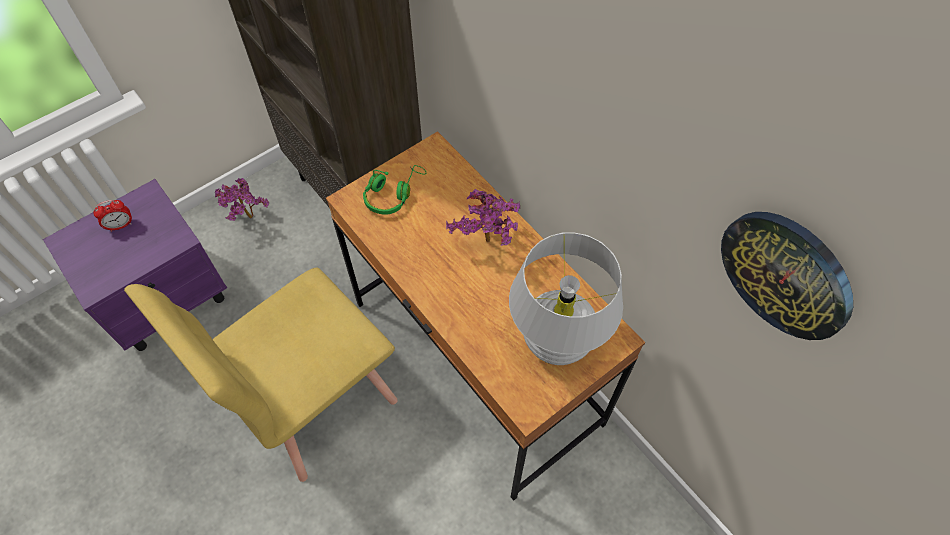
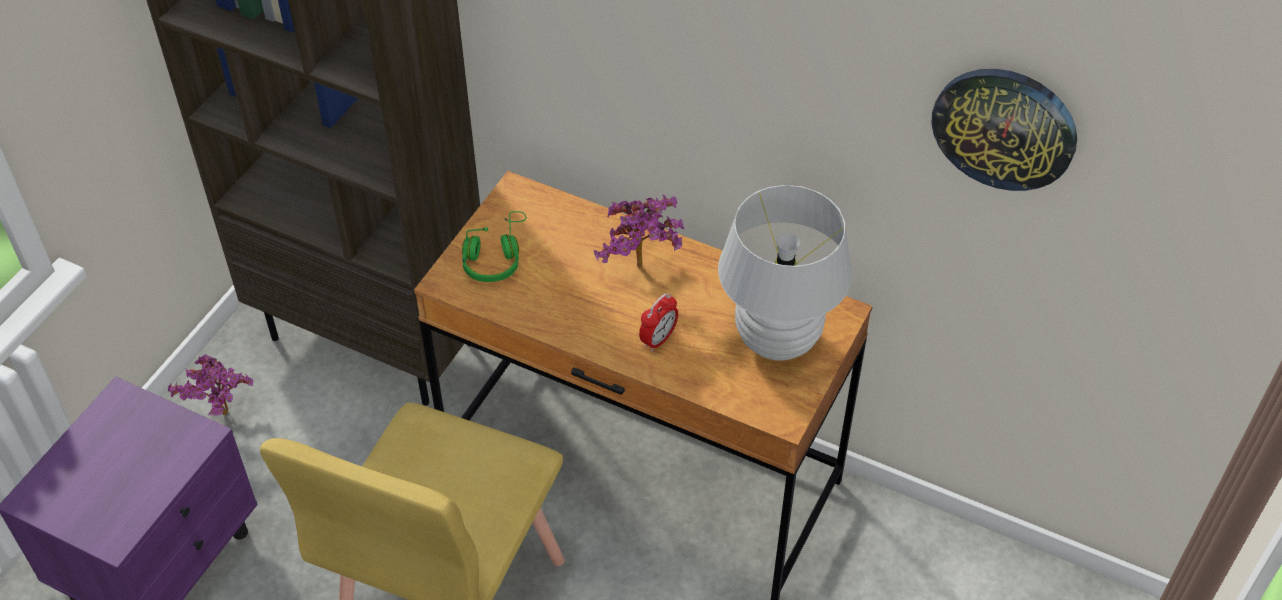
camera: 25 degrees left, 10 degrees down
(120, 225) = (103, 449): alarm clock -> alarm clock (658, 339)

